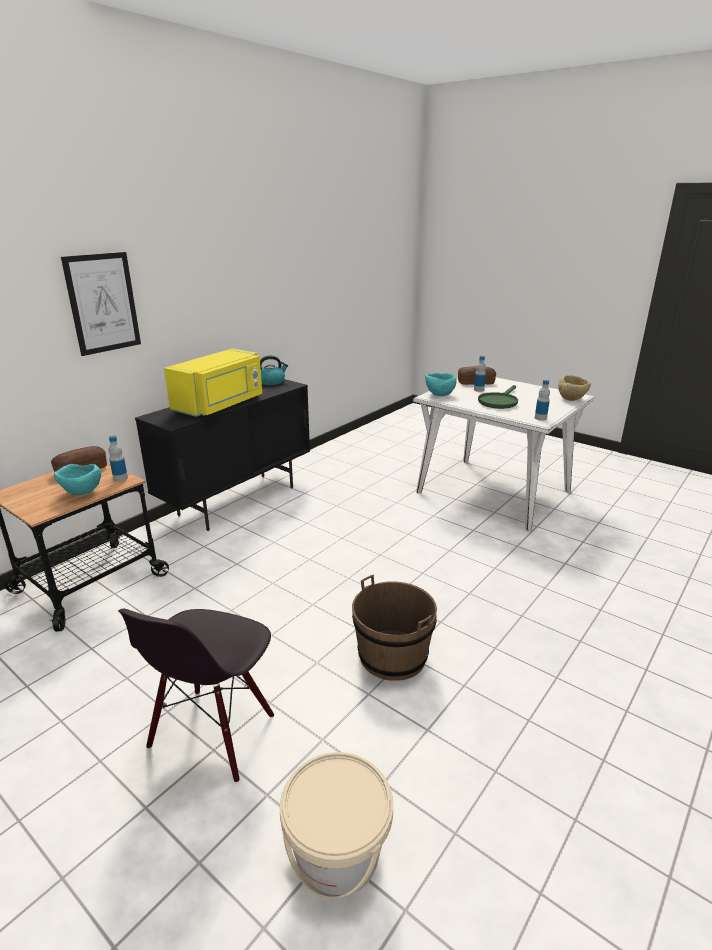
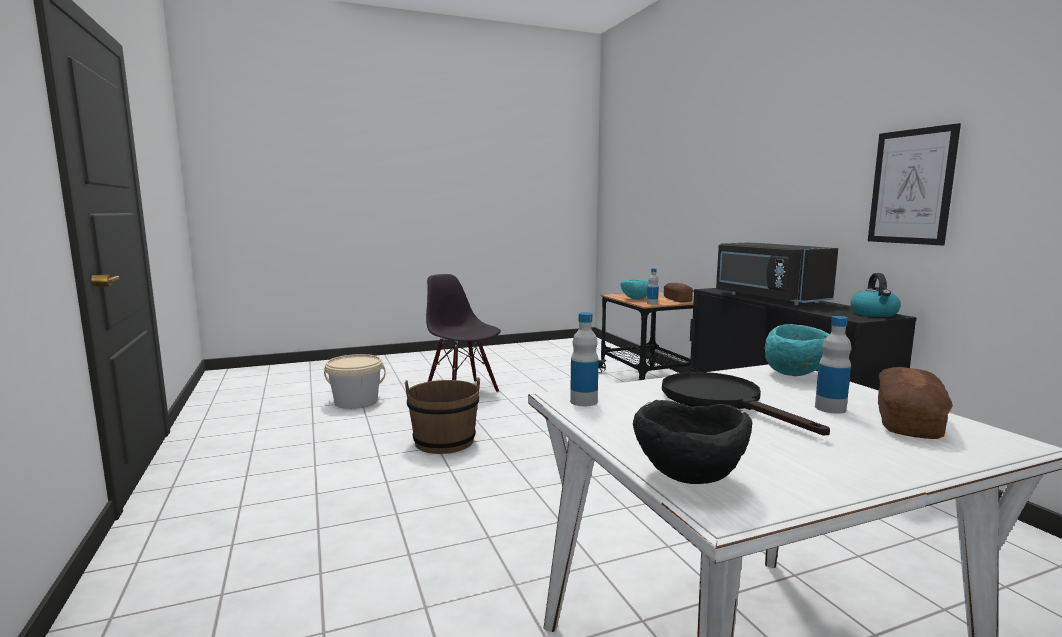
camera: 120 degrees right, 15 degrees down
(103, 303) = (749, 178): picture -> picture (911, 187)
(220, 405) = (767, 298): yellow microwave -> black microwave
(499, 401) = (721, 401): green frying pan -> black frying pan
(572, 399) = (688, 481): beige bowl -> black bowl

